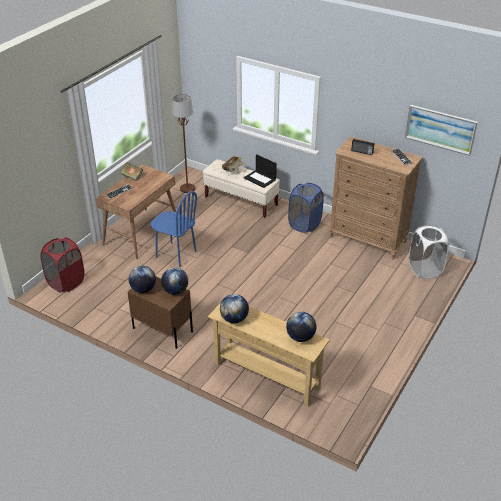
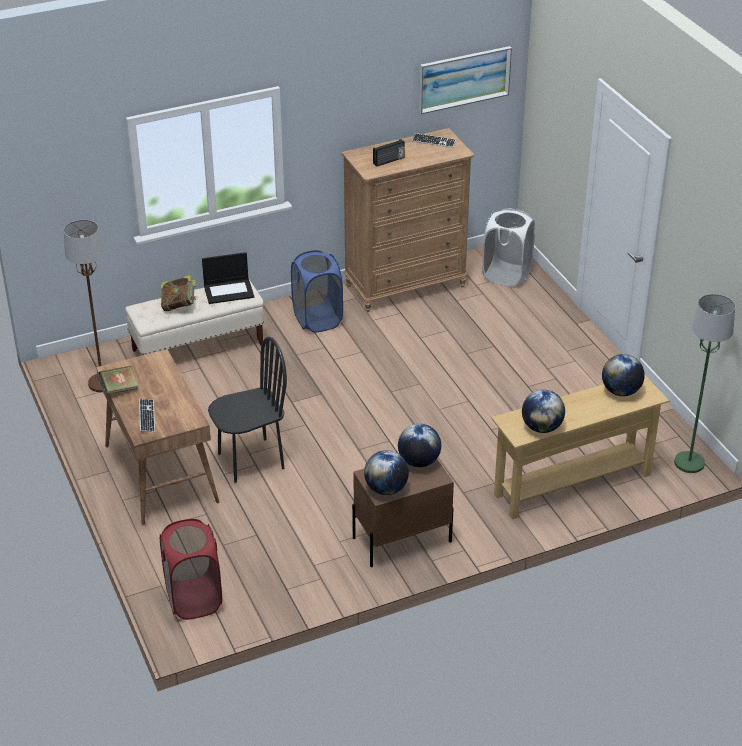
camera: 55 degrees left, 0 degrees up
(176, 254) = (251, 460): blue chair -> black chair
(337, 420) = (689, 463): none -> green floor lamp

